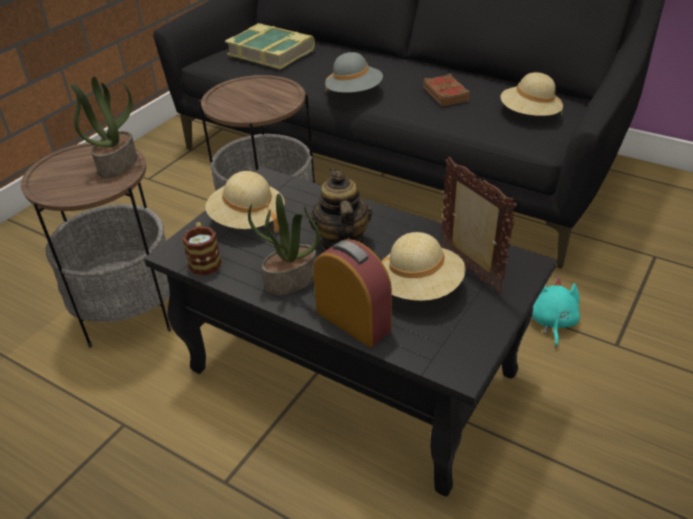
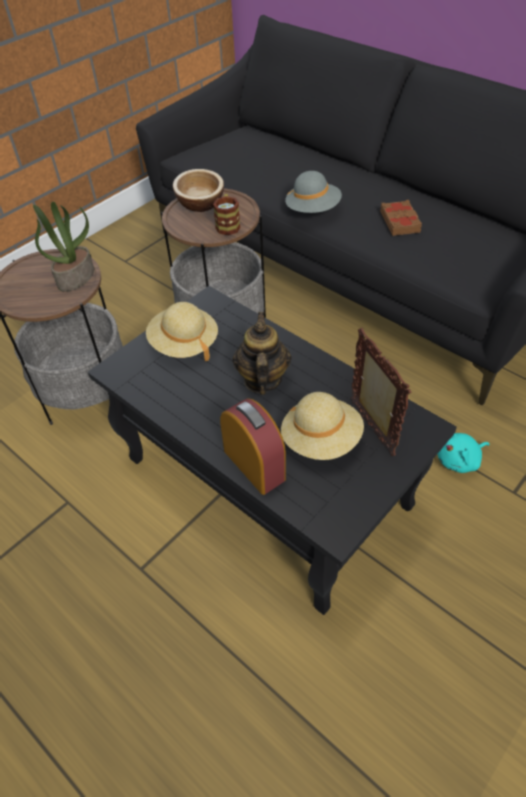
camera: 10 degrees right, 10 degrees up
(204, 260) = (138, 381): mug -> mug (227, 224)
(239, 89) = (200, 203): none -> bowl
(271, 52) = (245, 153): book -> none
(291, 281) = (208, 414): potted plant -> none
(529, 115) = (476, 254): beige hat -> none
(552, 322) = (459, 460): turquoise plush toy -> turquoise plush toy turned 135 degrees counterclockwise

